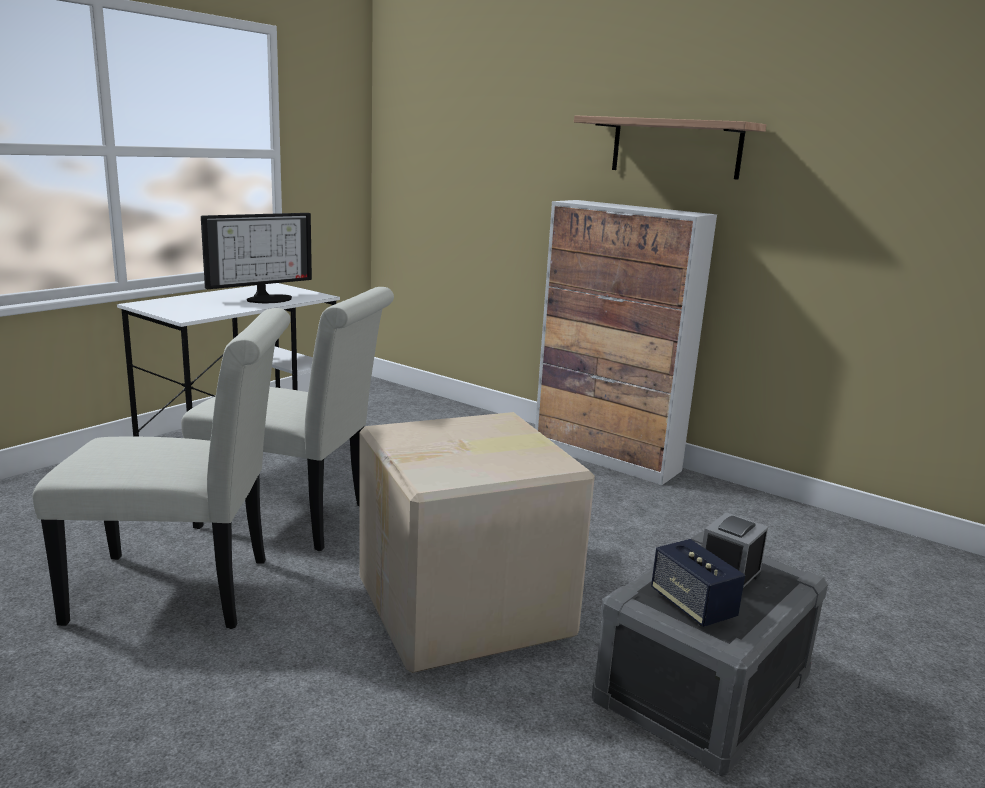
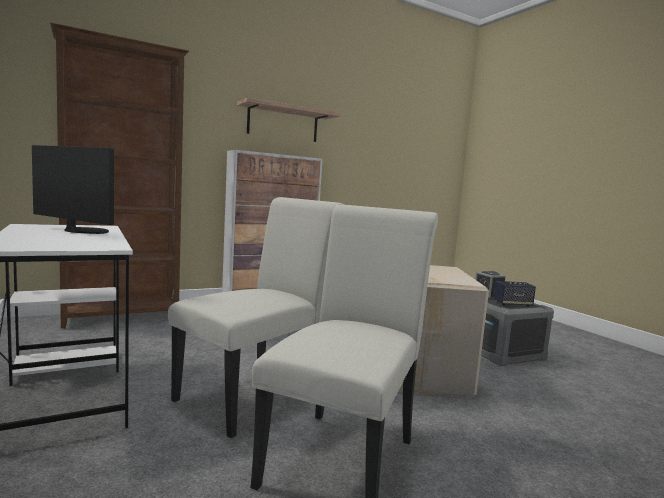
camera: 65 degrees left, 10 degrees down
(268, 298) = (82, 231): monitor -> monitor turned 45 degrees counterclockwise
(434, 408) = (122, 317): none -> brown bookcase

